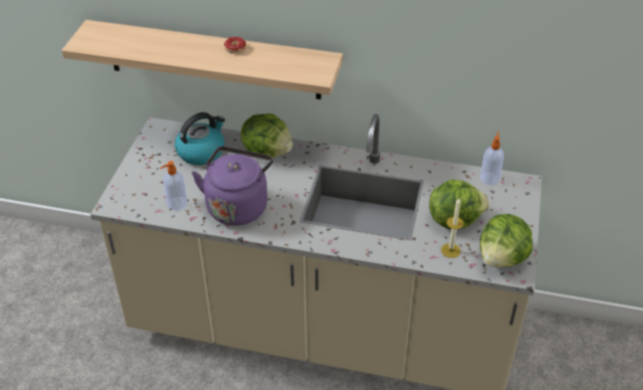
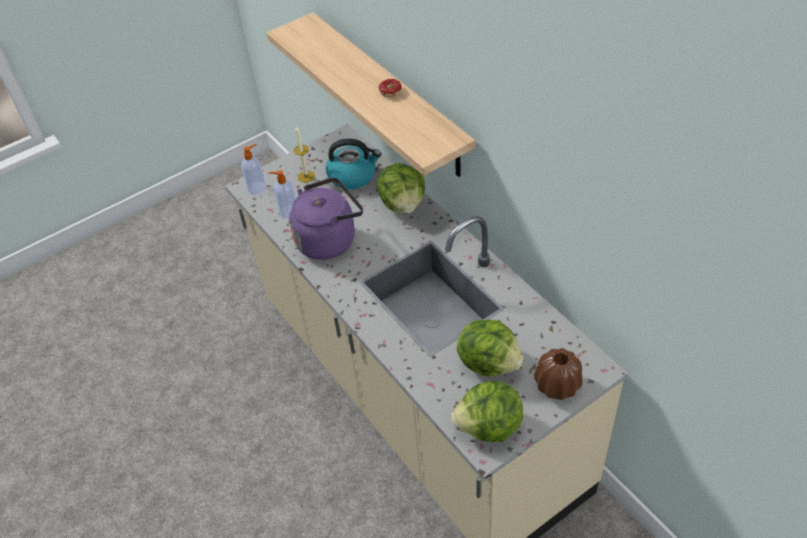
camera: 45 degrees right, 5 degrees up
(450, 250) = (452, 389): candle -> candle (306, 176)
(489, 178) = (570, 343): soap dispenser -> soap dispenser (257, 187)
(511, 207) = (557, 385): none -> brown vase

